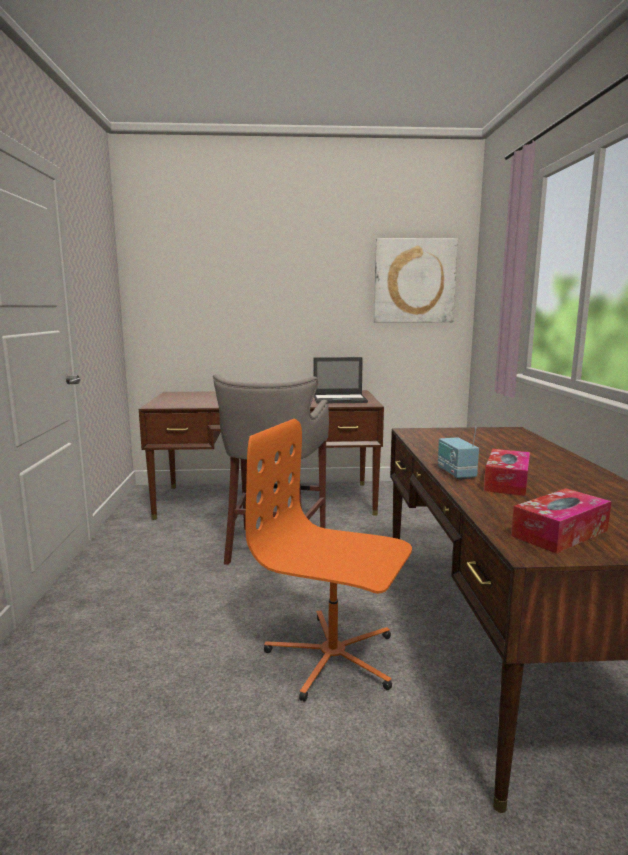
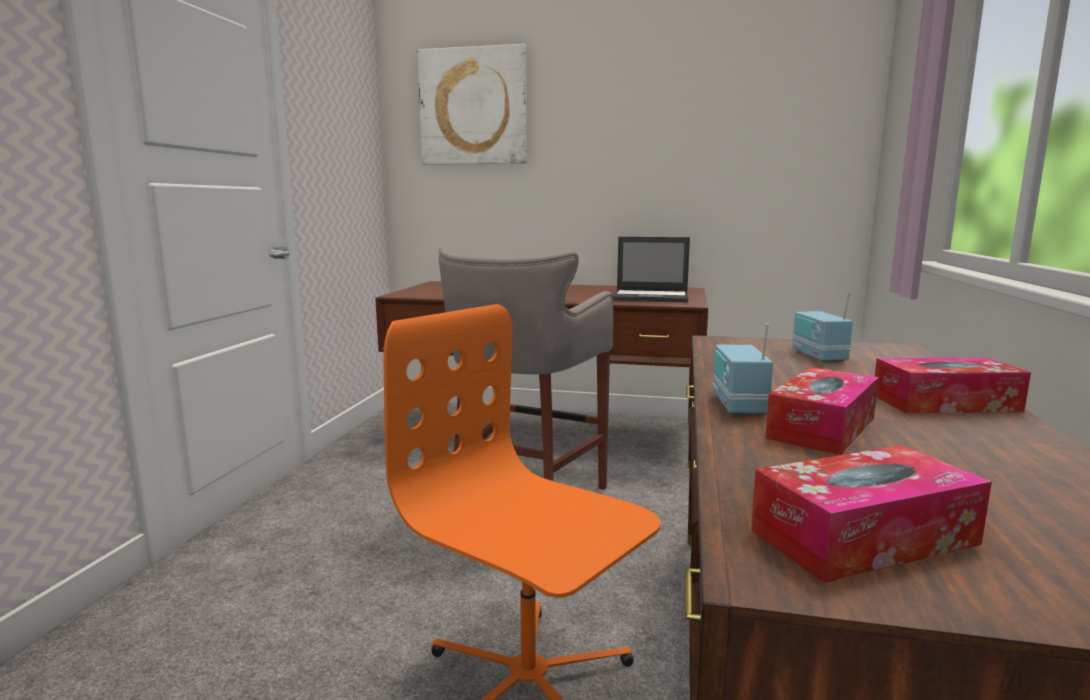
camera: 15 degrees right, 0 degrees up
(414, 281) = (782, 127): picture -> picture (473, 107)
(475, 439) = (818, 356): none -> radio
(556, 463) = (945, 403): none -> tissue box

